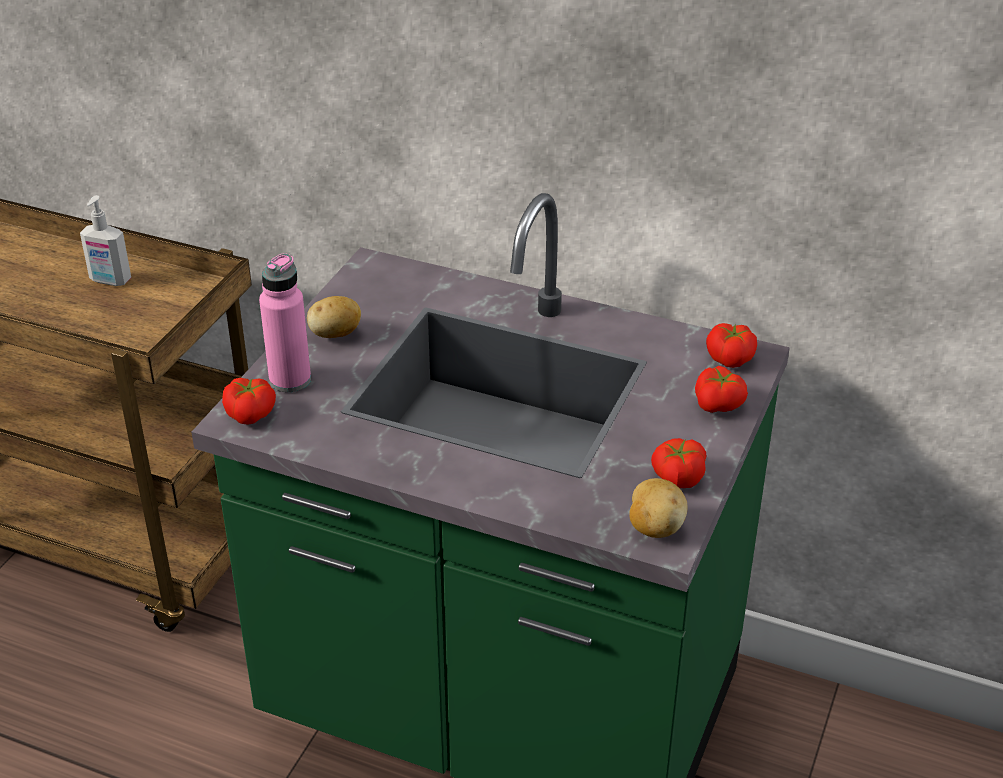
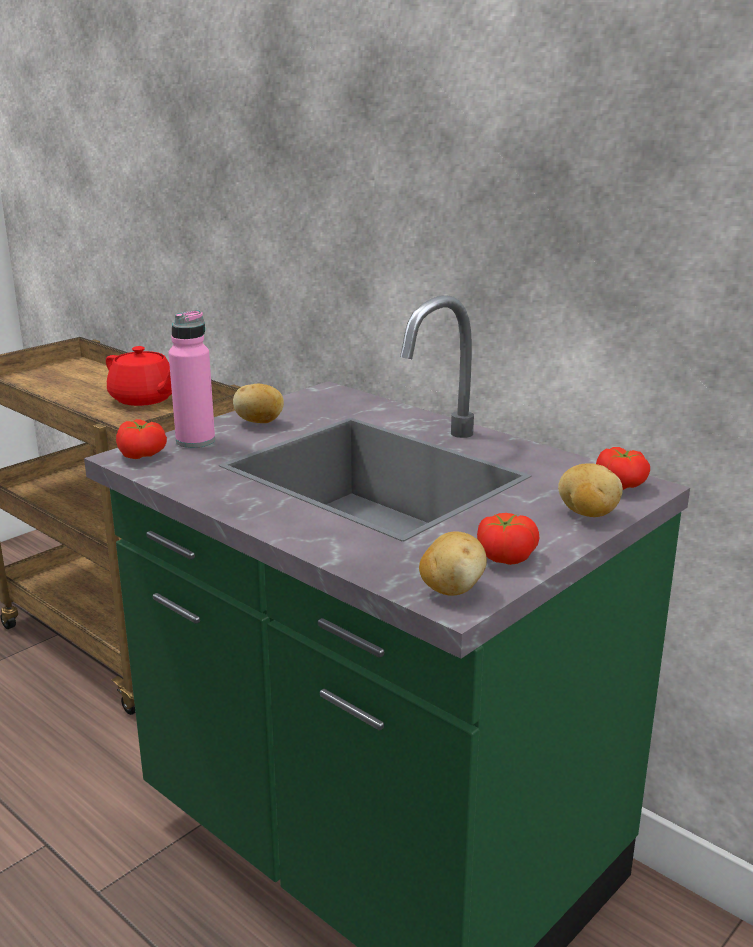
camera: 20 degrees right, 15 degrees down
(110, 281) = (144, 399): soap dispenser -> red teapot
(719, 404) = (587, 514): tomato -> potato

